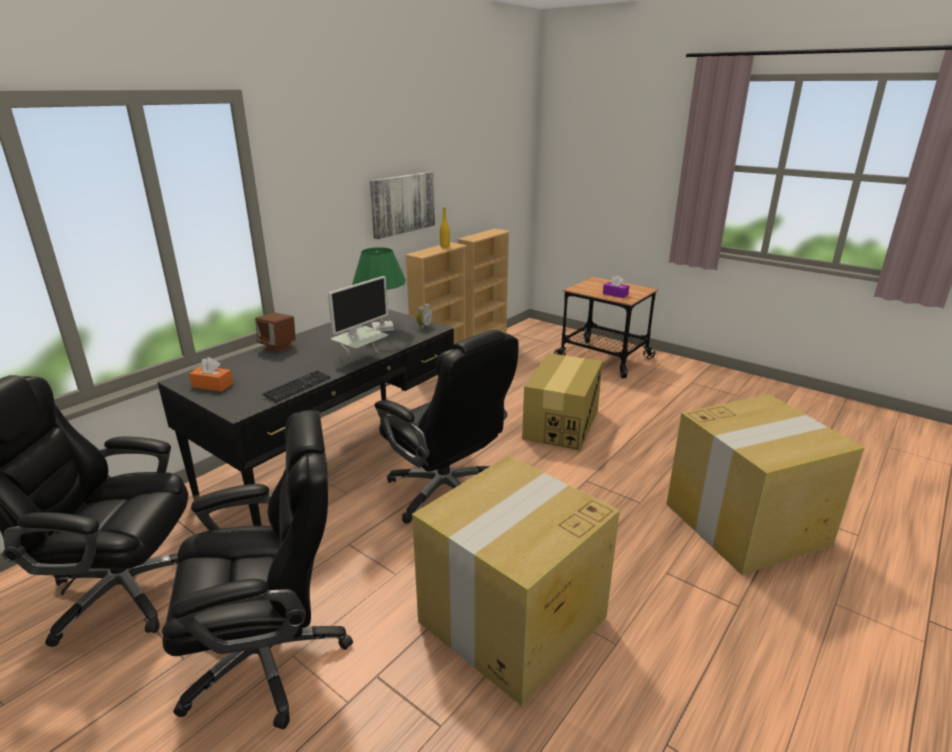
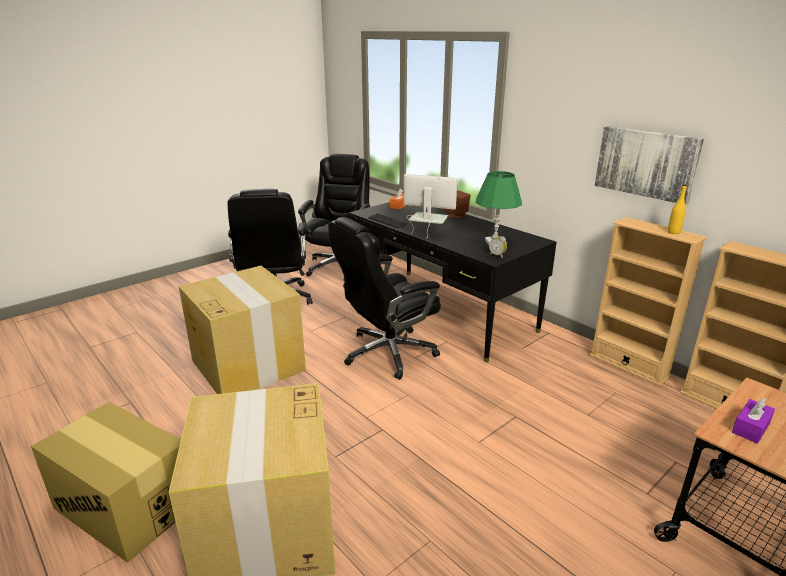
camera: 100 degrees right, 0 degrees up
(361, 359) = (427, 235): monitor -> monitor turned 150 degrees clockwise
(561, 424) = (499, 436): cardboard box -> cardboard box (126, 506)

